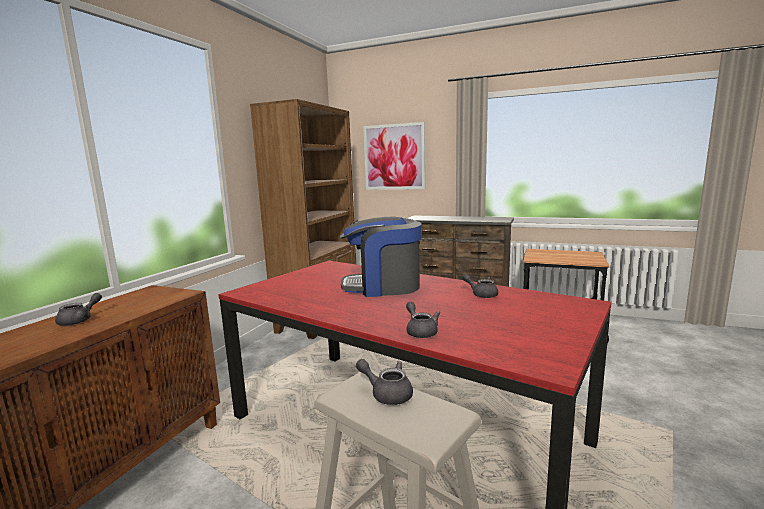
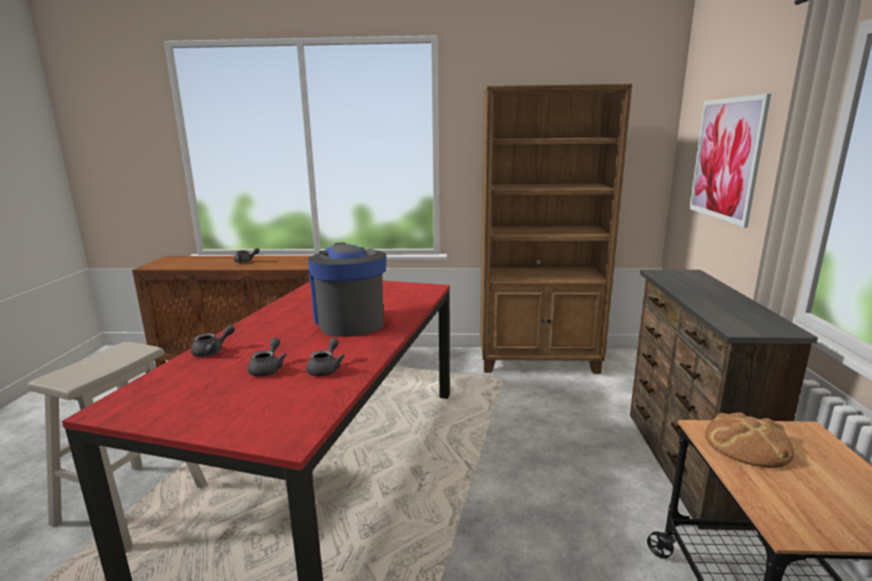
camera: 70 degrees right, 5 degrees up
(387, 393) = (117, 359): grey teapot -> grey teapot (268, 369)
(543, 257) = (748, 444): none -> bread

